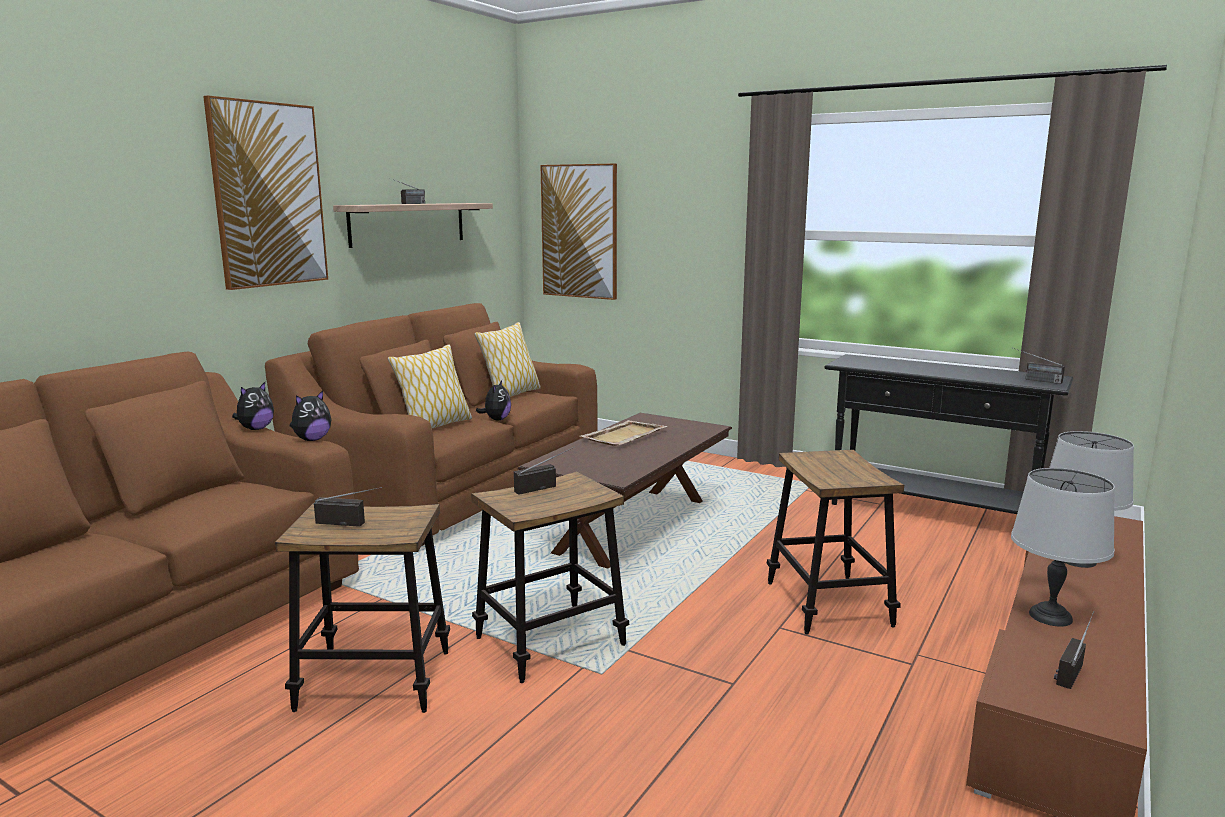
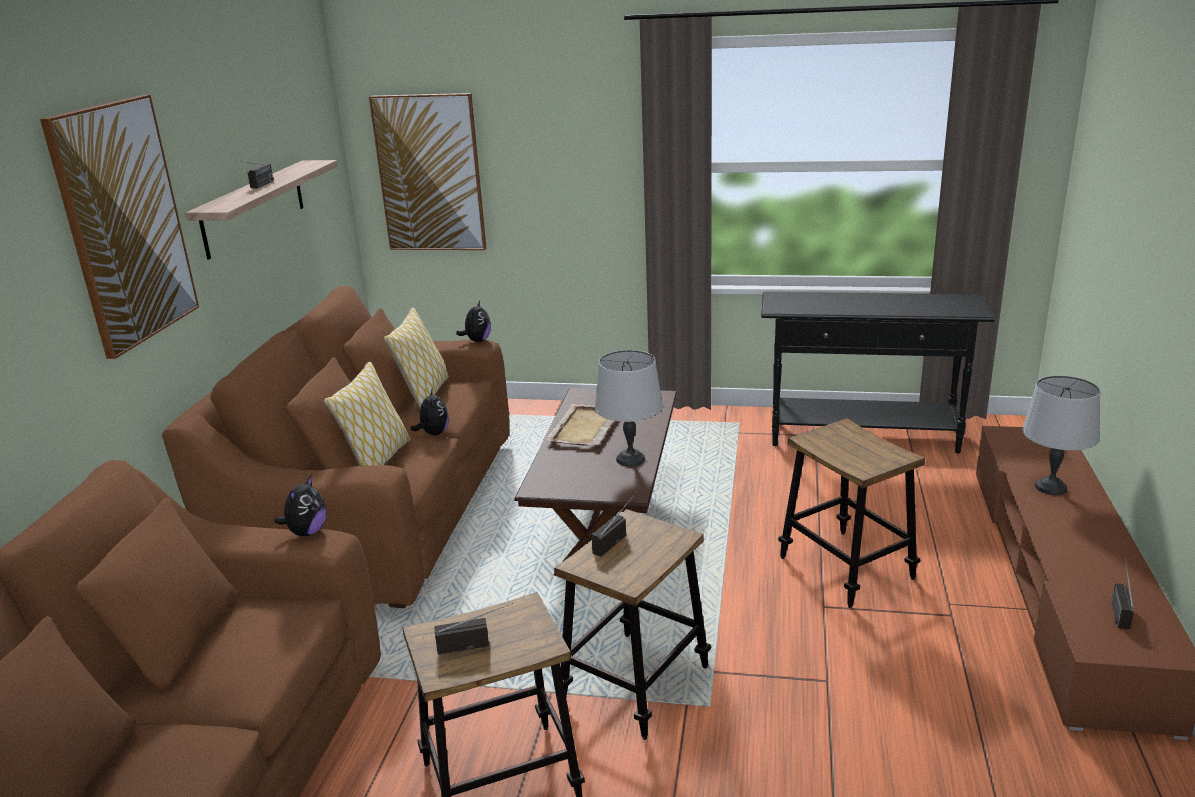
camera: 20 degrees left, 10 degrees up
(256, 429) = (211, 528): plush toy -> plush toy (477, 341)
(1034, 380) = (956, 305): radio -> none
(1051, 617) = (1071, 557): grey table lamp -> grey table lamp (631, 459)

